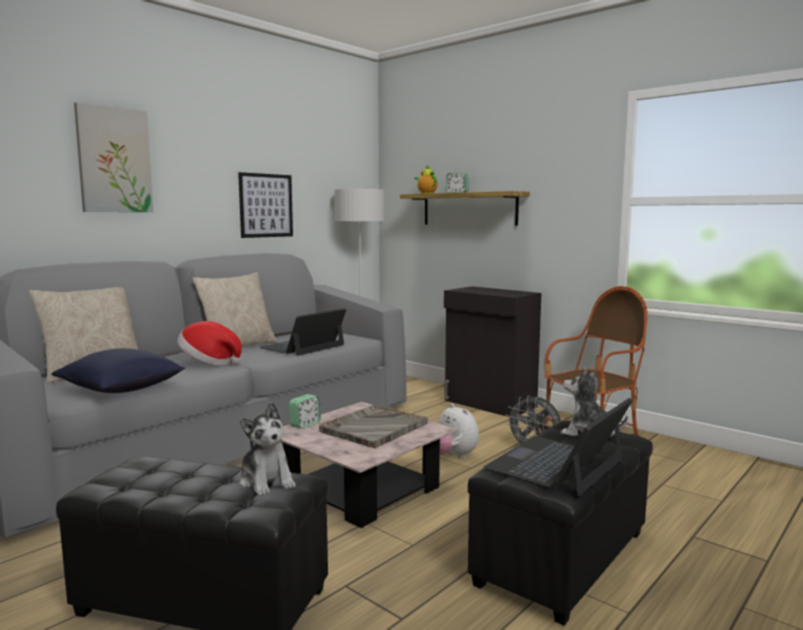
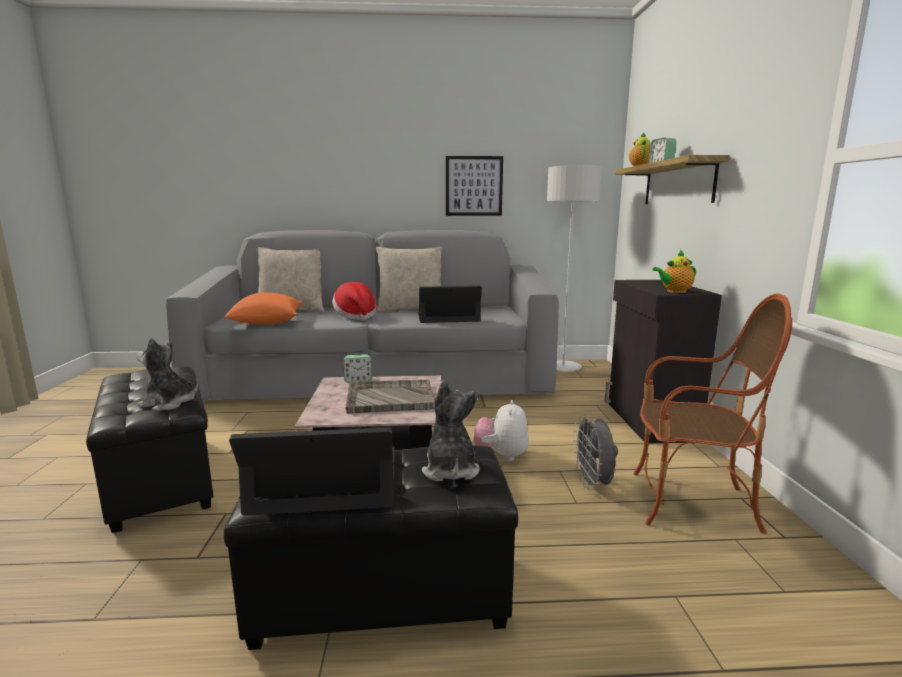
camera: 45 degrees right, 5 degrees up
(114, 160) = (335, 151): picture -> none
(121, 390) = (266, 323): blue pillow -> orange pillow
(267, 481) = (169, 403): plush toy -> plush toy turned 90 degrees clockwise
(513, 294) = (674, 291): none -> teapot

